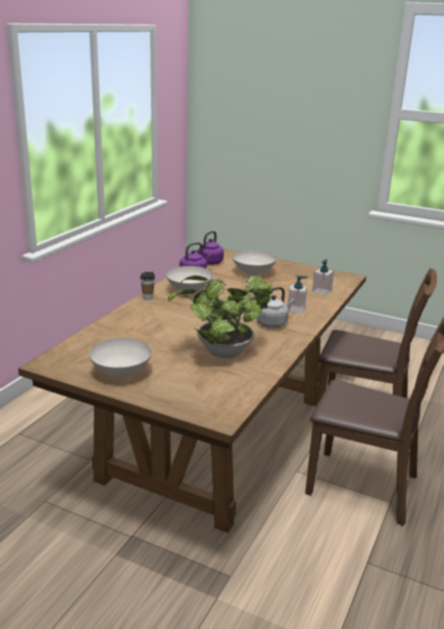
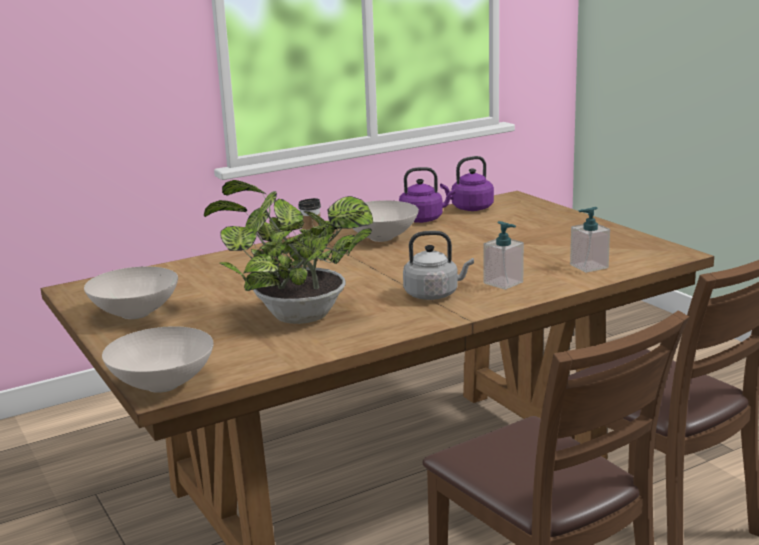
camera: 35 degrees right, 5 degrees down
(252, 273) = (515, 228): white bowl -> white bowl (161, 385)

